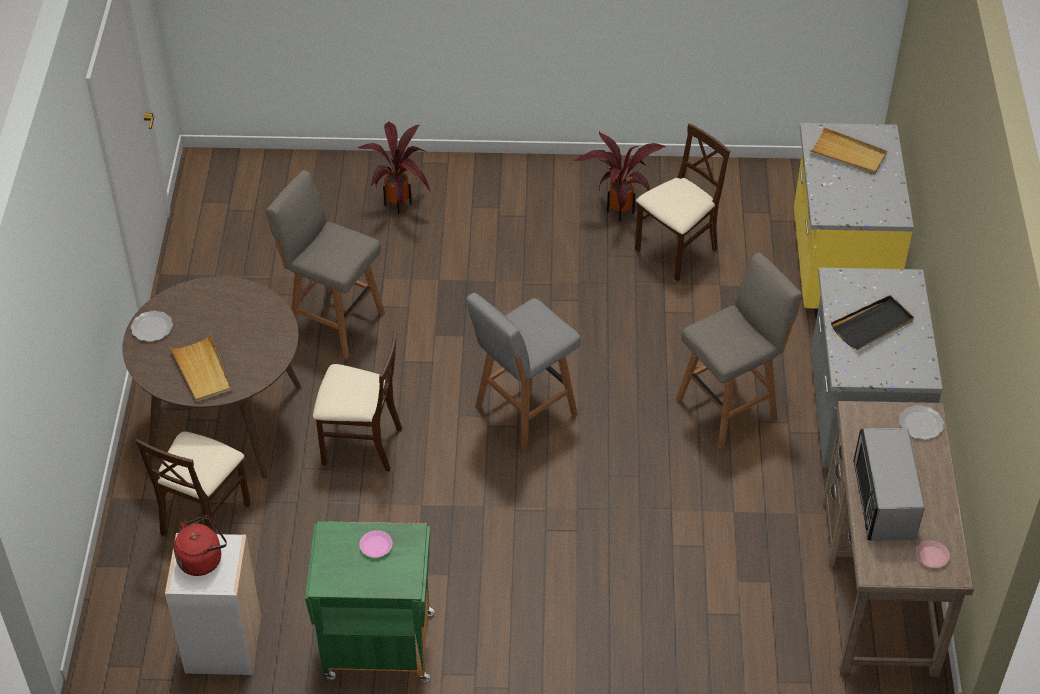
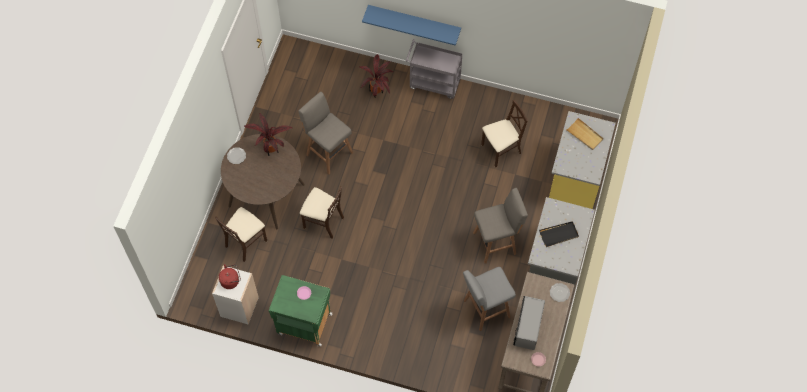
camera: 15 degrees right, 15 degrees up
(202, 371) = (253, 184): beige tray -> none
(454, 25) = (414, 21): none -> blue shelf
(506, 173) = (433, 85): none -> grey cart
(523, 412) = (401, 222): grey stool -> grey stool (485, 309)
(619, 209) = (481, 119): potted plant -> potted plant (271, 148)

